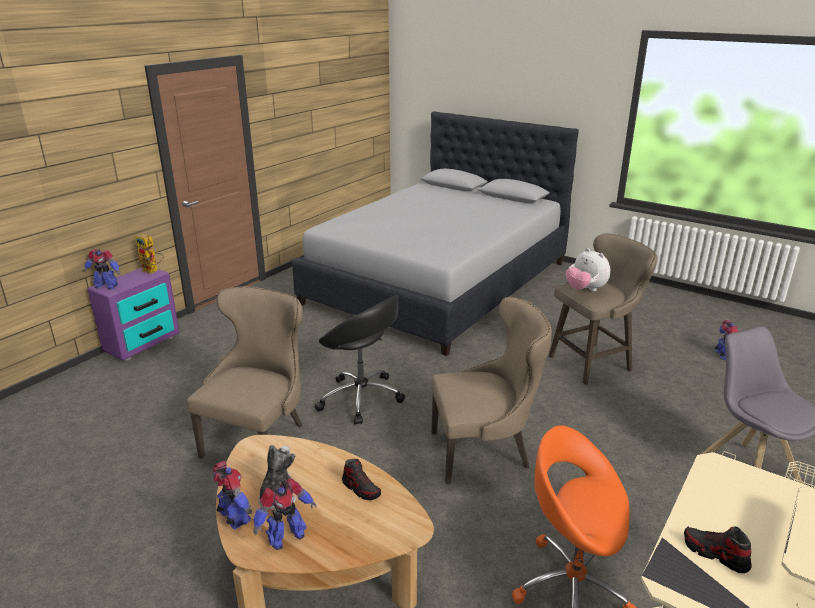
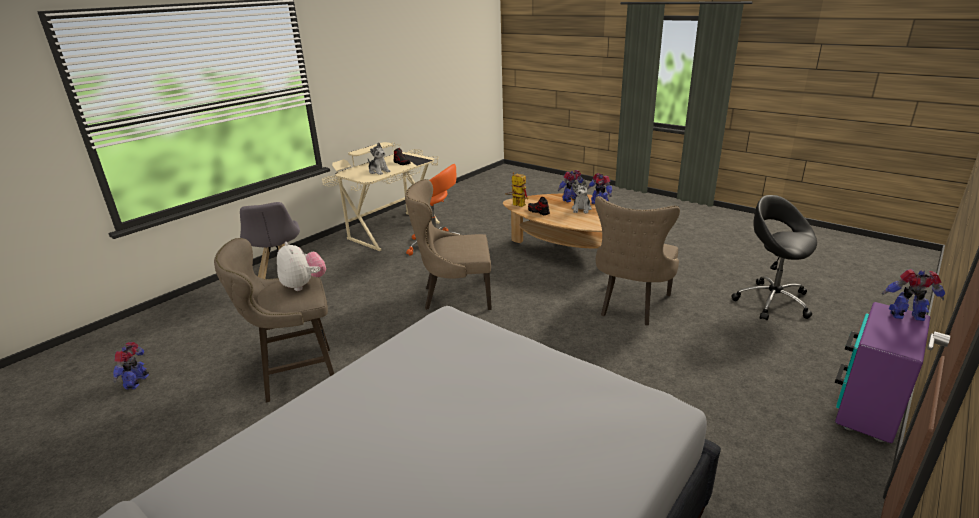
camera: 175 degrees left, 0 degrees up
(153, 271) = (888, 345): toy robot -> toy robot (516, 204)
(362, 398) = (552, 337): black office chair -> black office chair (771, 301)
(728, 502) = (379, 171): none -> plush toy

